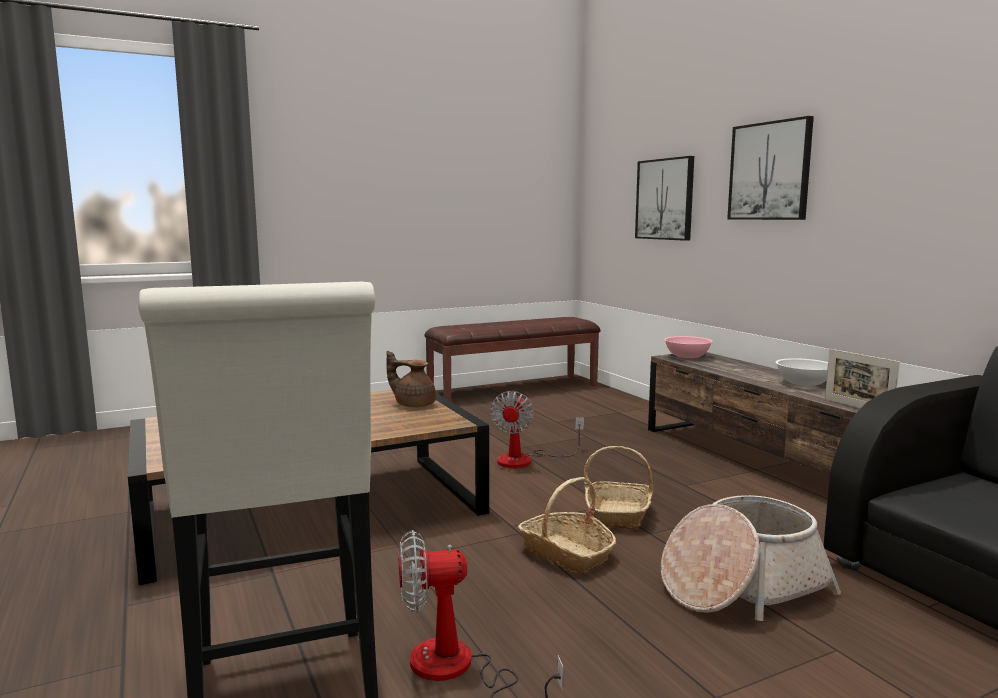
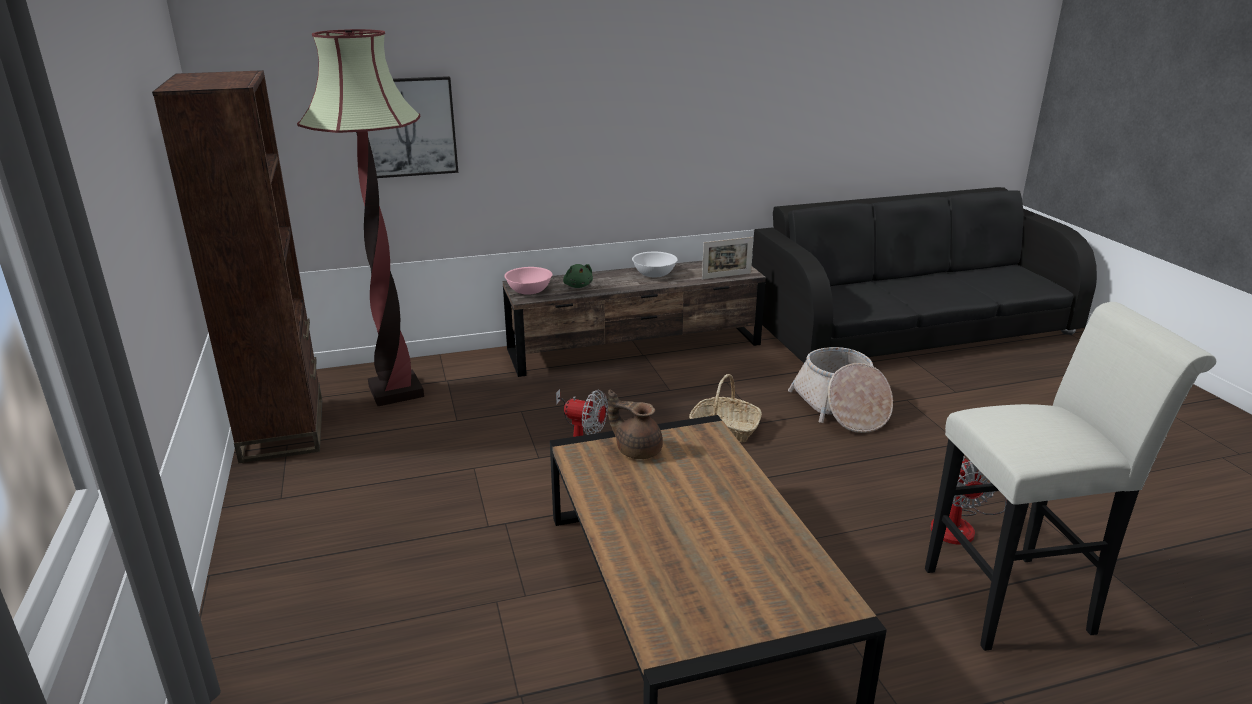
camera: 80 degrees left, 15 degrees up
(413, 404) = (637, 450): brown teapot -> brown teapot turned 90 degrees clockwise
(513, 389) = (283, 430): brown bench -> brown bookcase
(566, 553) = (795, 462): basket -> none
(587, 403) = (396, 391): none -> floor lamp
(723, 366) = (578, 286): none -> green plush toy
(770, 171) = (560, 95): picture -> none

